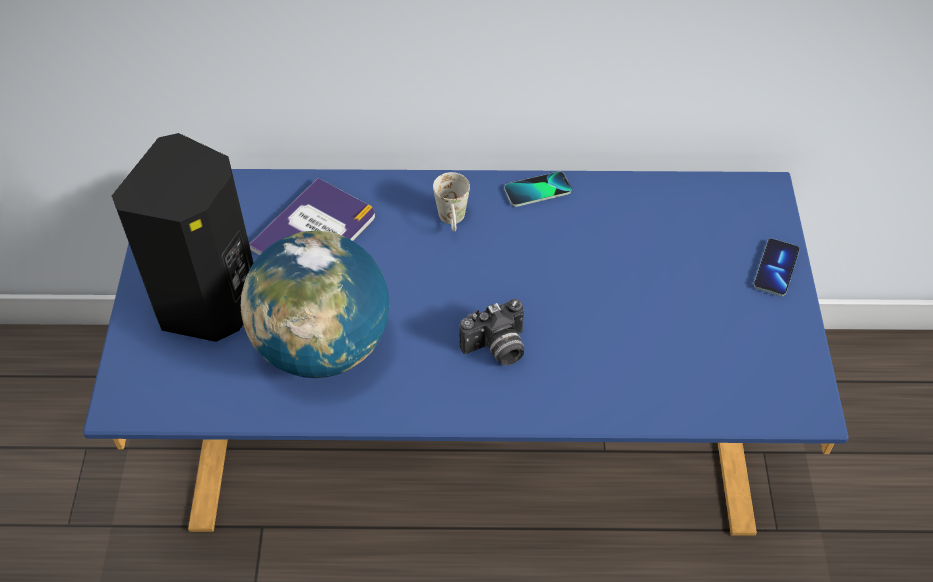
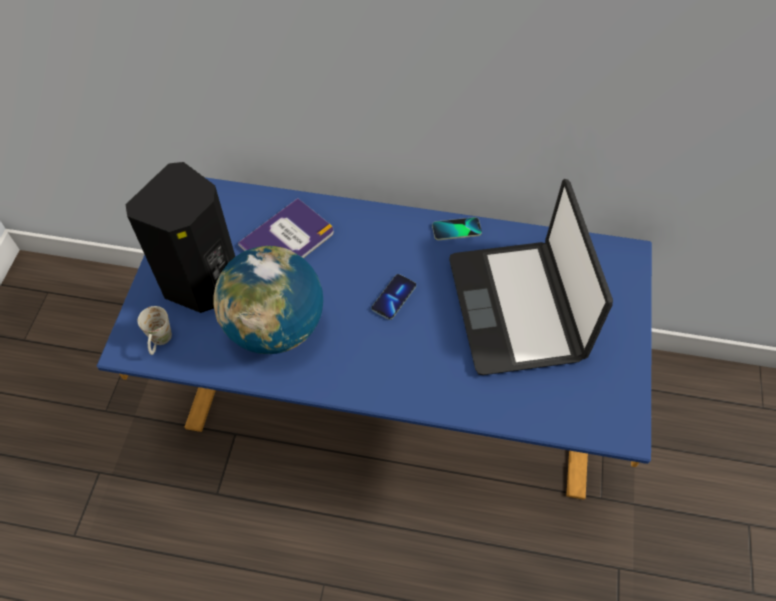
camera: 10 degrees right, 5 degrees up
(453, 221) = (389, 245): white mug -> white mug (160, 342)
(496, 349) = (400, 349): camera -> none
(638, 276) = (517, 308): none -> laptop
(775, 269) = (623, 317): phone -> phone (394, 297)

